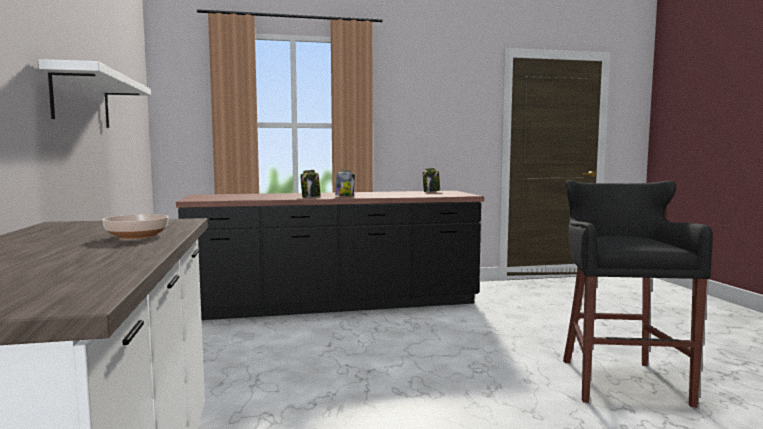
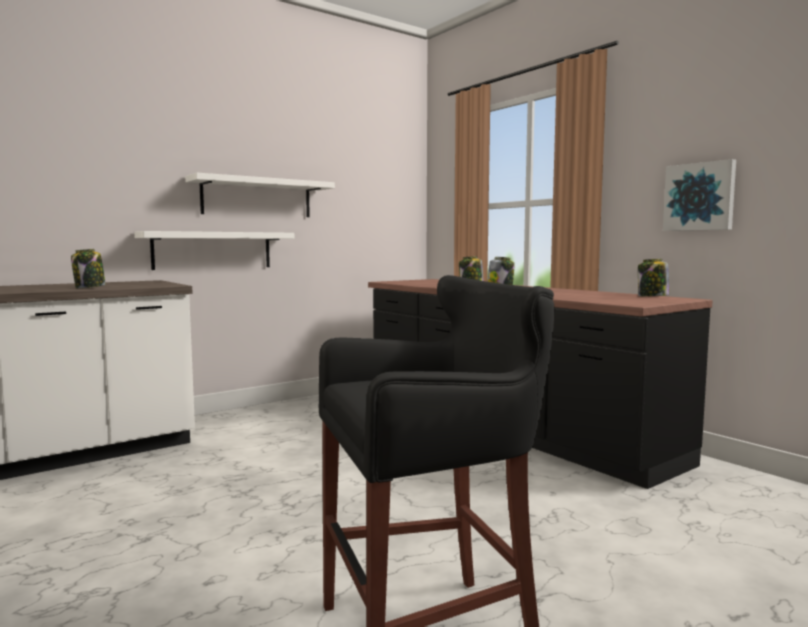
camera: 65 degrees right, 0 degrees up
(61, 172) = (213, 250): none -> white shelf
(138, 236) = (90, 287): bowl -> jar
(431, 130) = (699, 197): none -> picture

